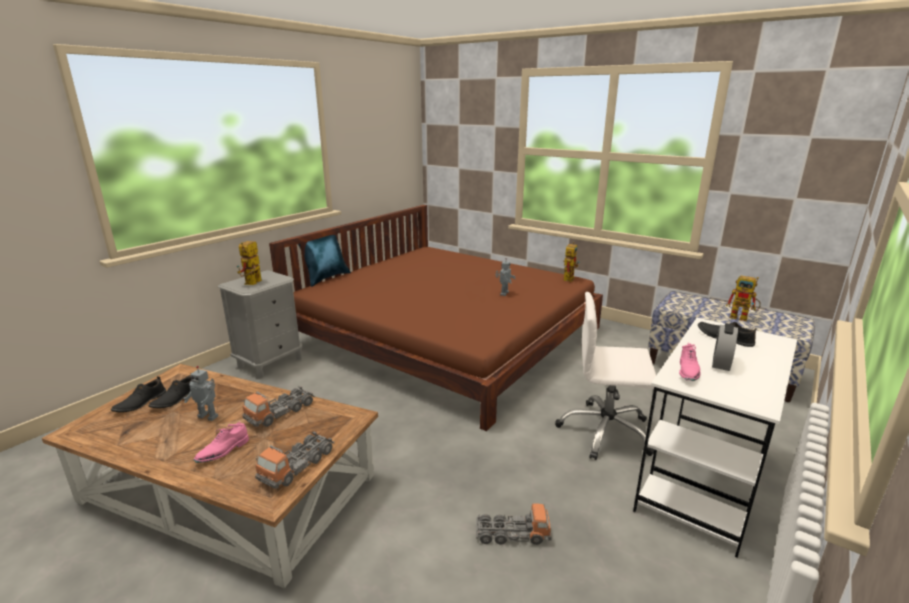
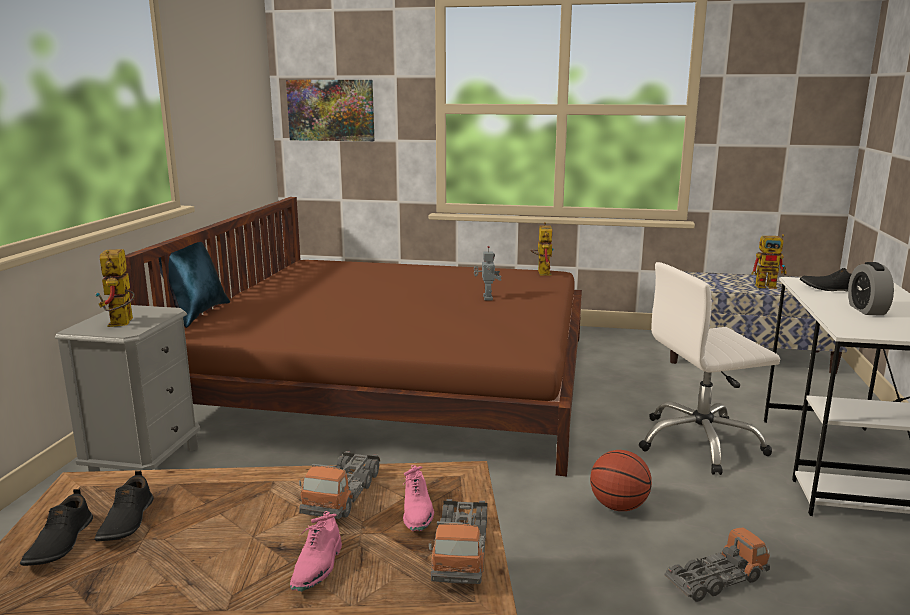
camera: 25 degrees left, 5 degrees down
(209, 416) = (225, 529): toy robot -> none
(454, 148) = (331, 110): none -> picture
(499, 462) = (618, 506): none -> basketball
(688, 372) = (853, 322): pink shoe -> pink shoe (417, 513)

